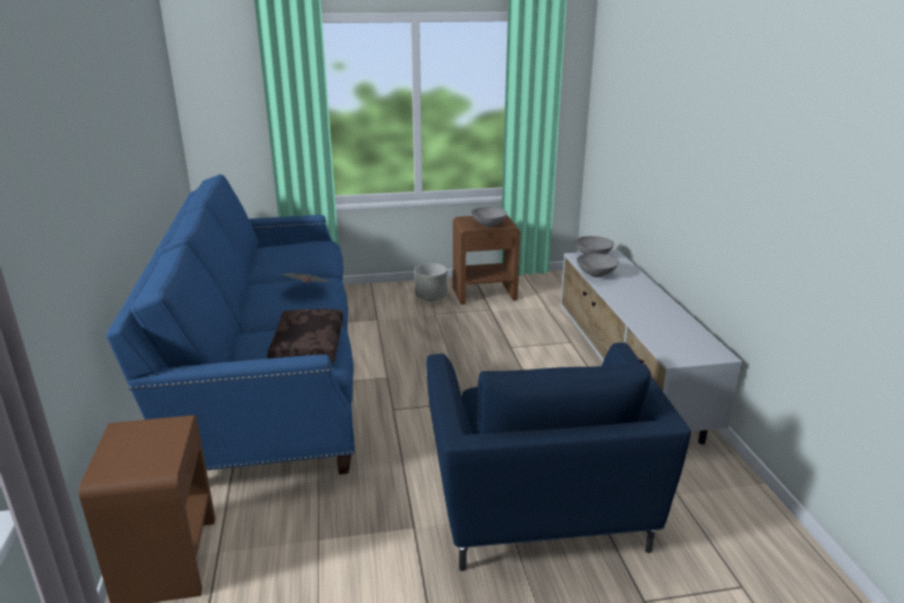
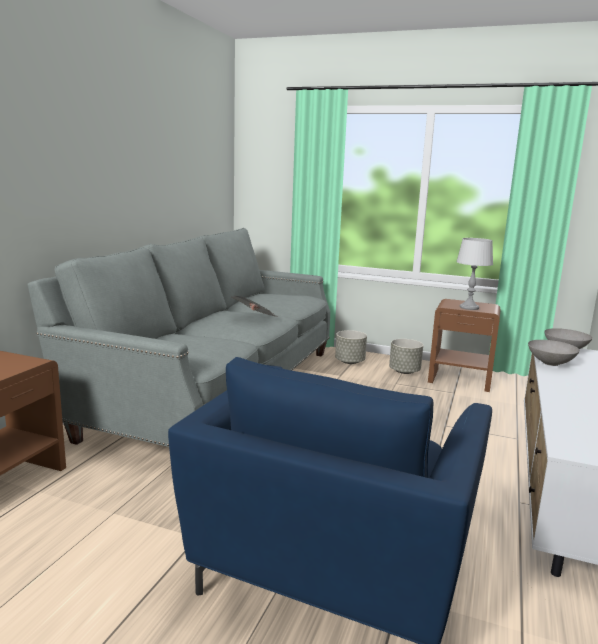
camera: 30 degrees right, 10 degrees down
(268, 373) = (216, 387): blue sofa -> grey sofa
(307, 346) = (203, 348): brown pillow -> none
(371, 300) = (350, 362): none -> grey planter
(489, 225) = (469, 307): grey bowl -> grey table lamp

